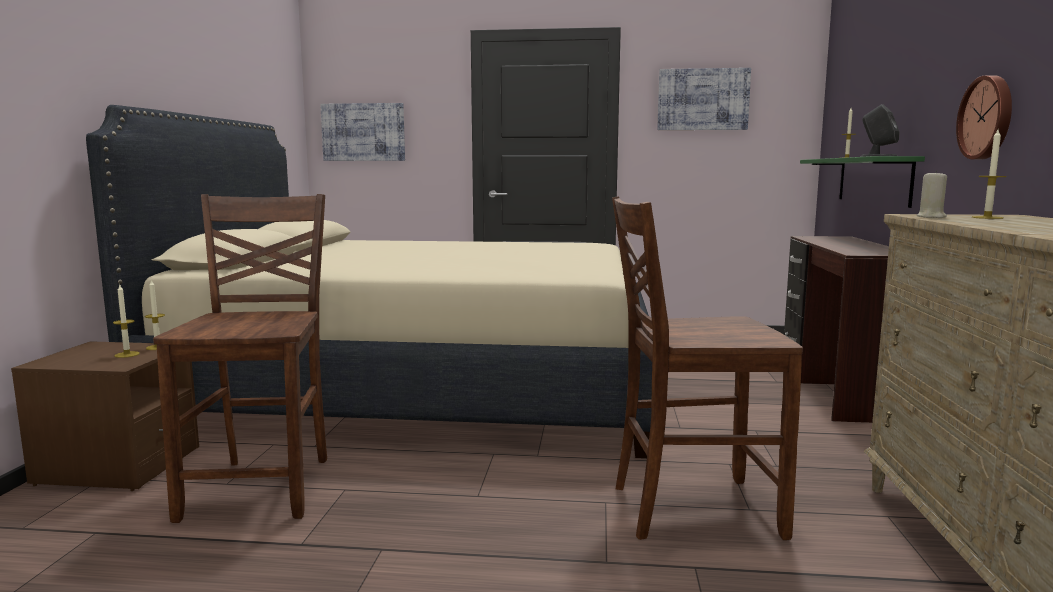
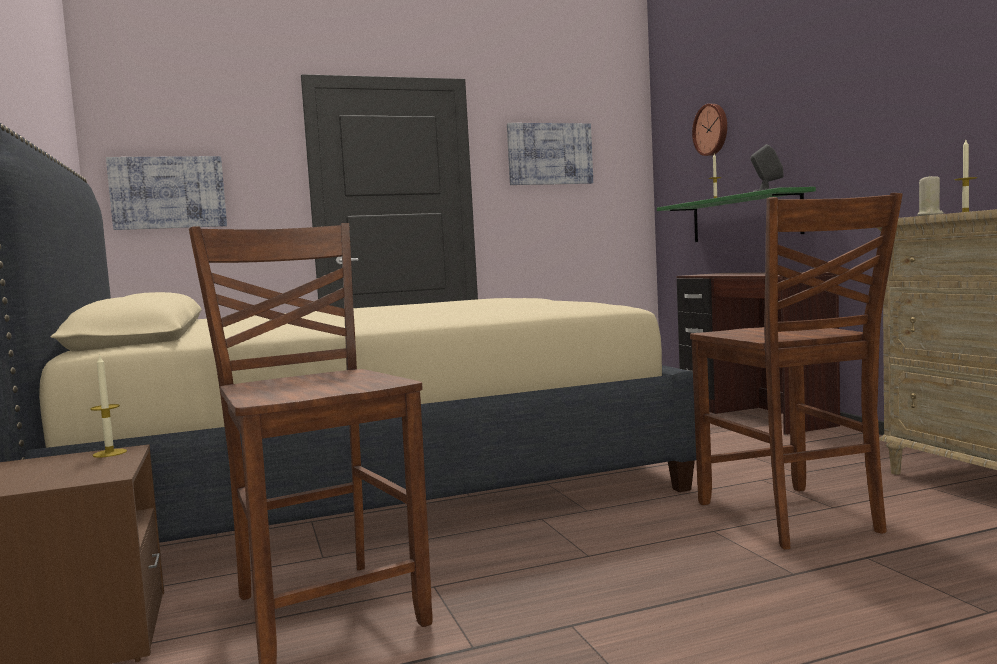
camera: 25 degrees left, 5 degrees down
(127, 354) = (82, 465): candle -> none
(691, 509) = (790, 518): brown chair -> brown chair turned 75 degrees counterclockwise
(987, 118) = (894, 144): wall clock -> wall clock (712, 130)

